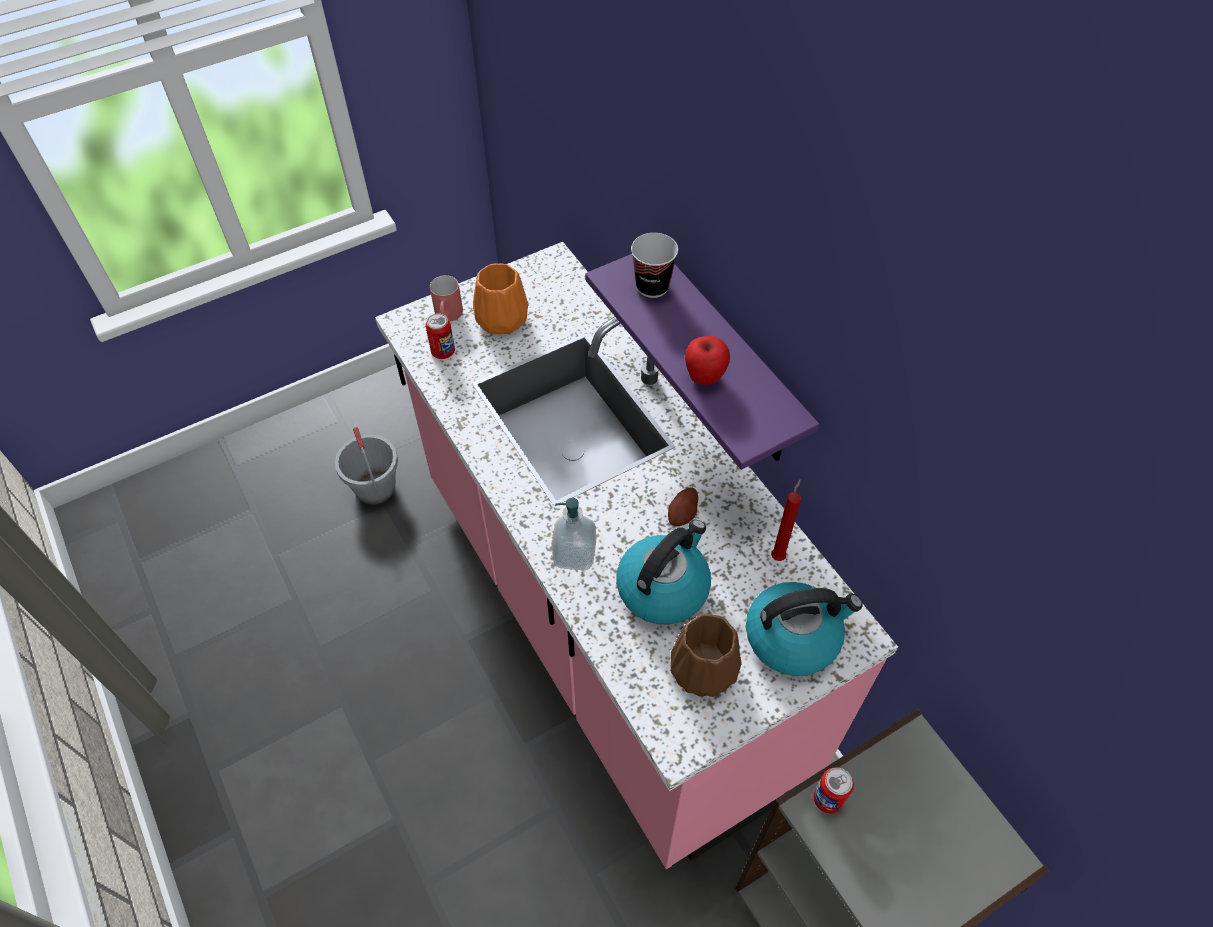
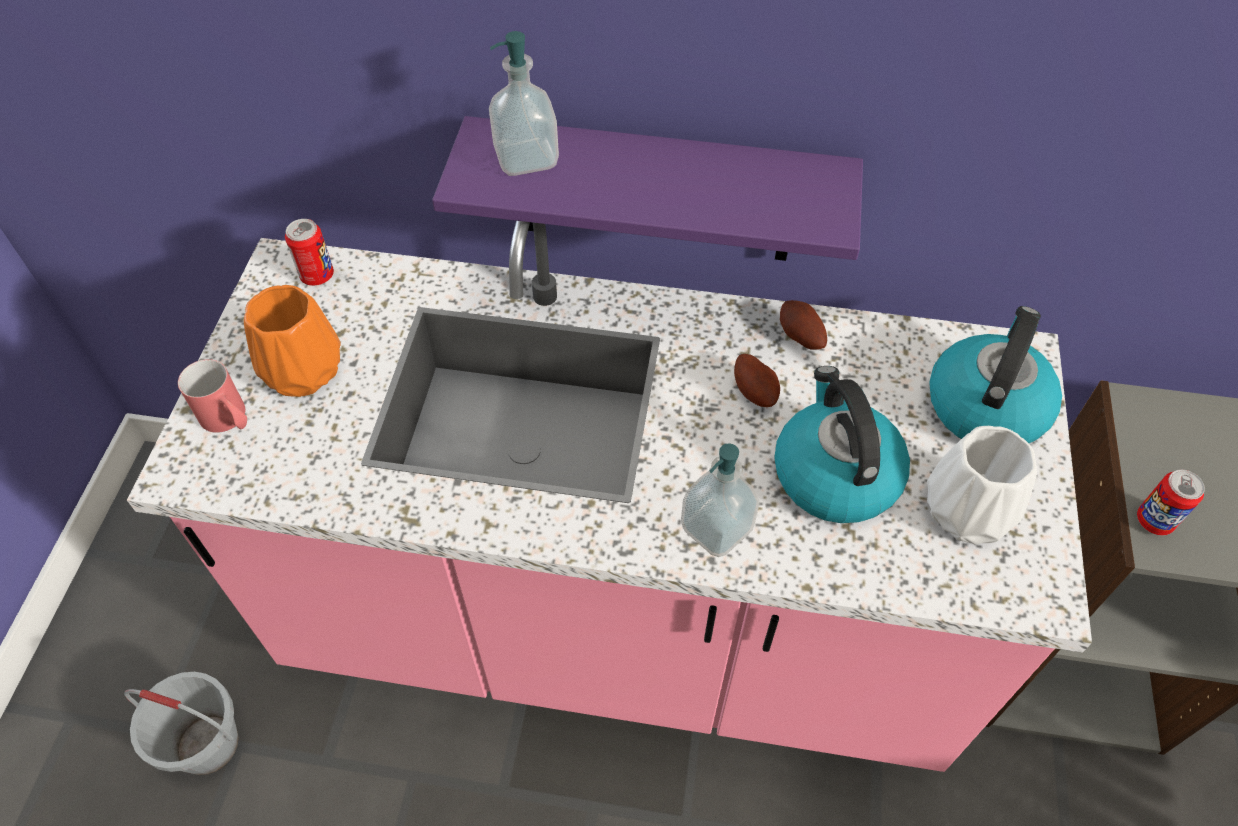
camera: 50 degrees left, 0 degrees up
(443, 352) = (278, 462): can -> can (317, 275)
(652, 286) = (526, 158): cup -> soap dispenser
(703, 671) = (970, 512): brown vase -> white vase
(704, 377) = (708, 201): apple -> none
(745, 511) = (799, 337): none -> potato
(778, 555) = (878, 349): red candle -> none

